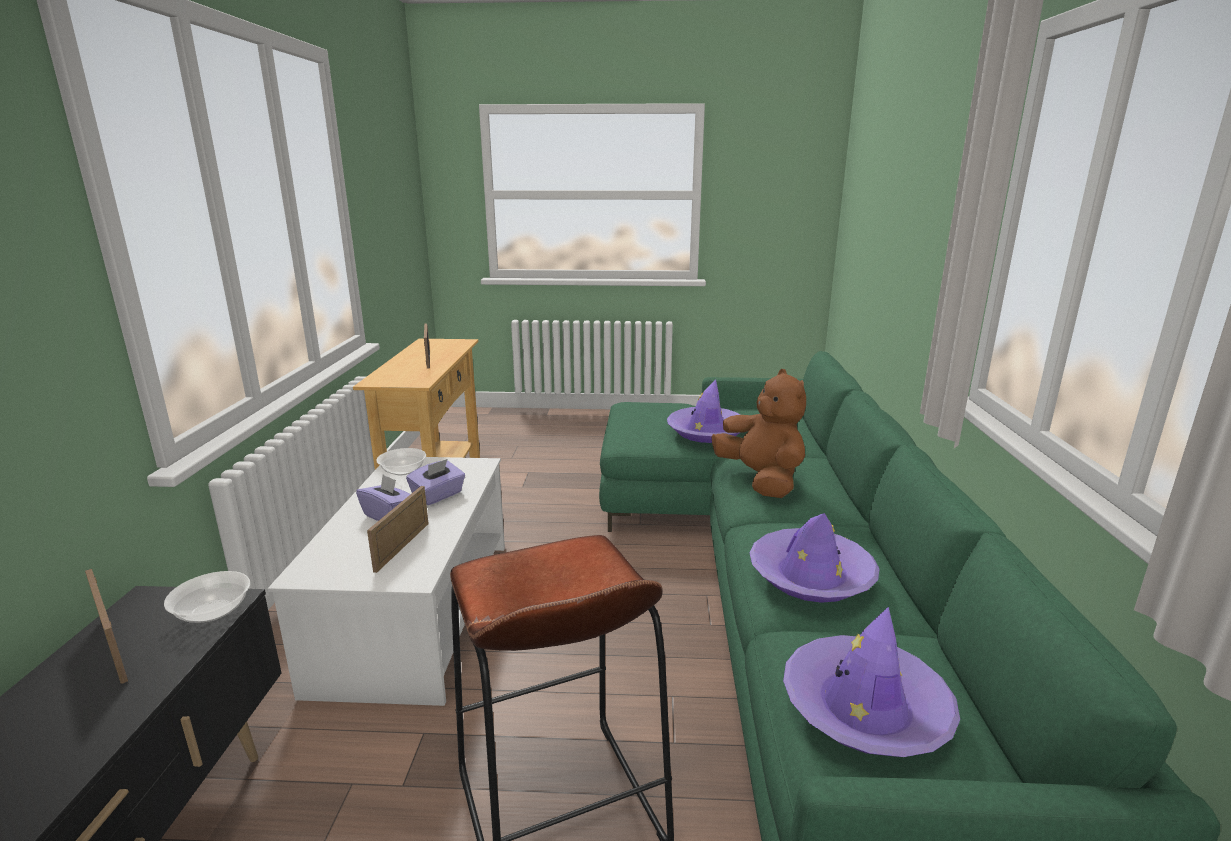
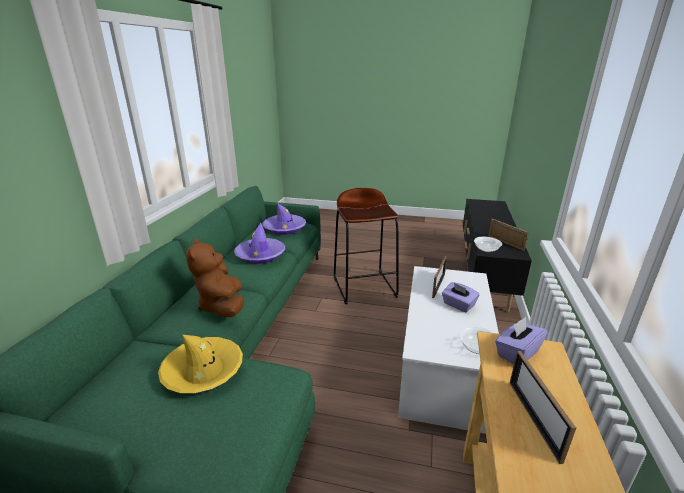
camera: 170 degrees left, 5 degrees up
(438, 496) = (436, 318): purple tissue box -> purple tissue box (517, 353)
(706, 432) = (203, 371): purple hat -> yellow hat

